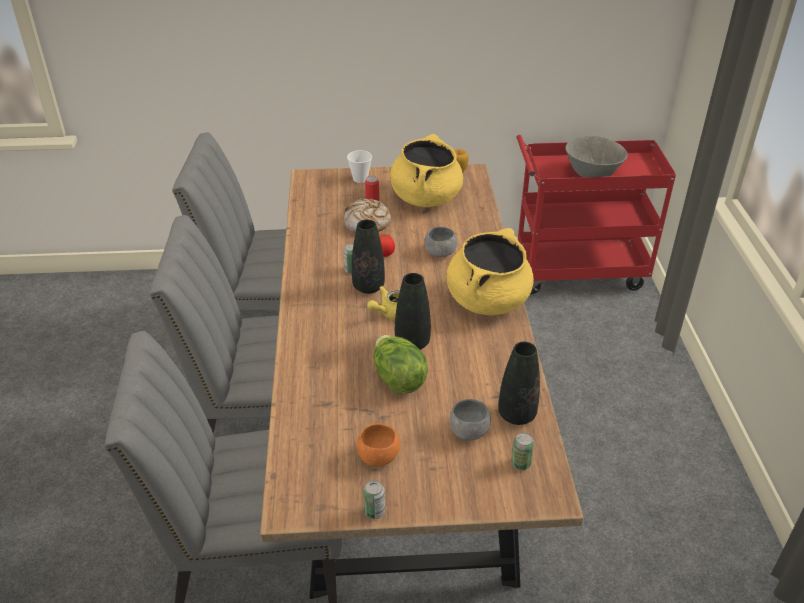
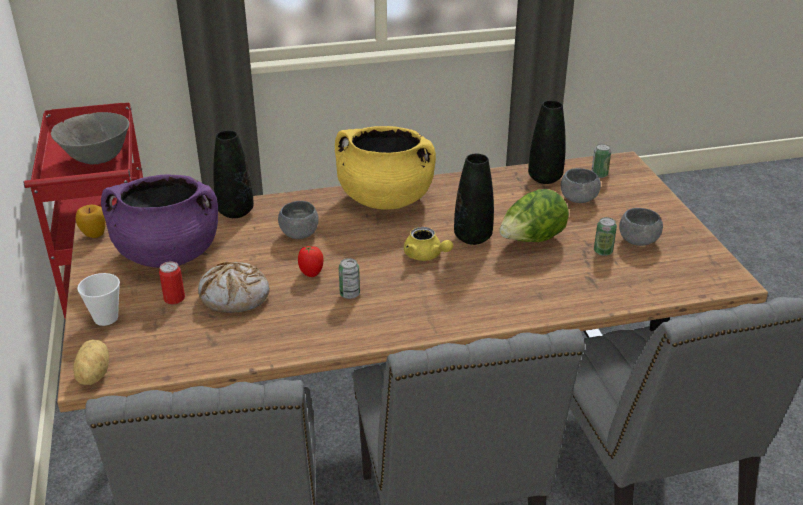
camera: 100 degrees left, 5 degrees down
(307, 177) = (92, 375): none -> potato
(368, 287) = (381, 277): black vase -> black vase (235, 212)
(374, 512) = (698, 236): can -> can (603, 251)
(378, 456) = (638, 240): orange bowl -> grey bowl
(425, 198) = (168, 255): yellow cooking pot -> purple cooking pot

